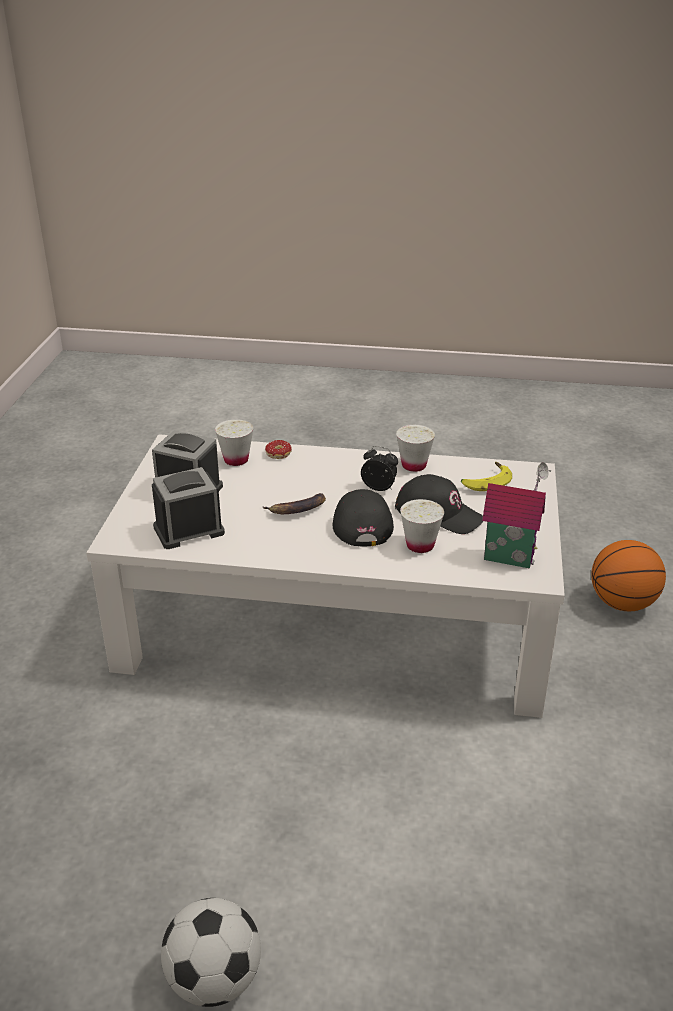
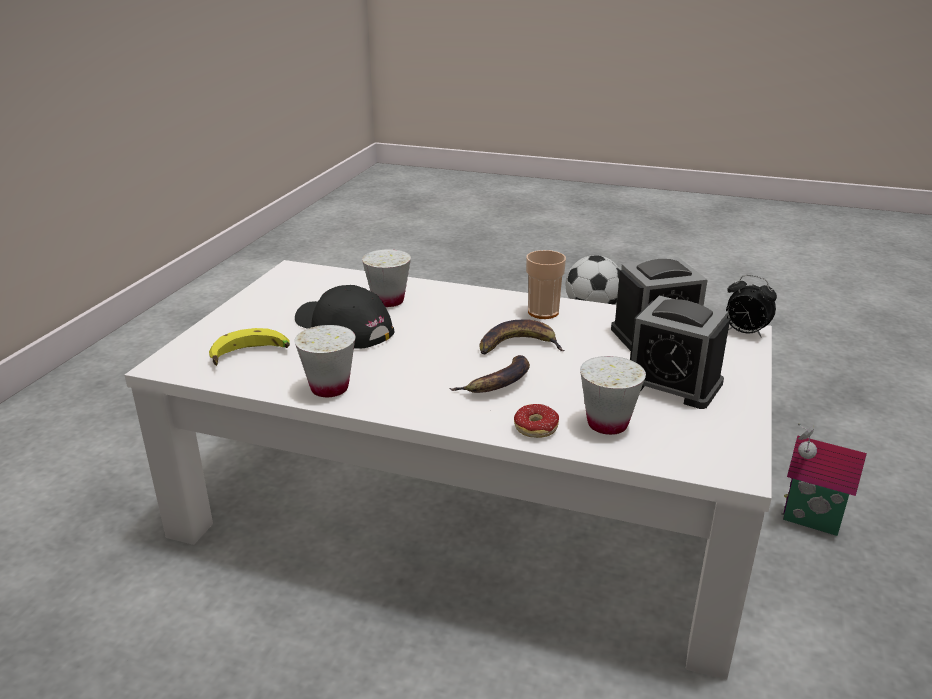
camera: 170 degrees left, 5 degrees down
(281, 546) = (543, 312): none -> cup
(306, 479) = (498, 383): none -> banana
(361, 521) = (442, 327): black cap -> none
(379, 488) = (398, 362): alarm clock -> alarm clock (744, 333)
(509, 556) = (303, 286): toy house -> toy house (810, 523)
(622, 603) = (99, 490): basketball -> none

